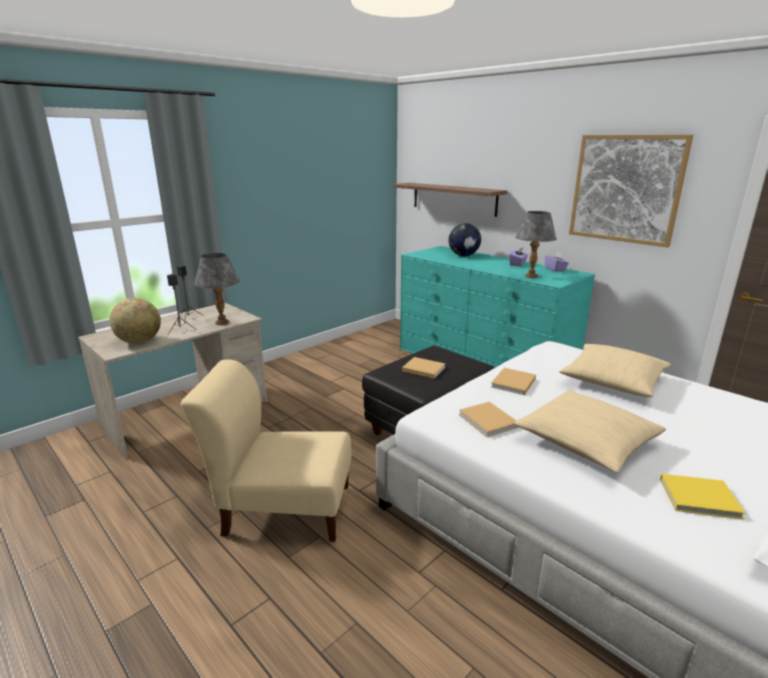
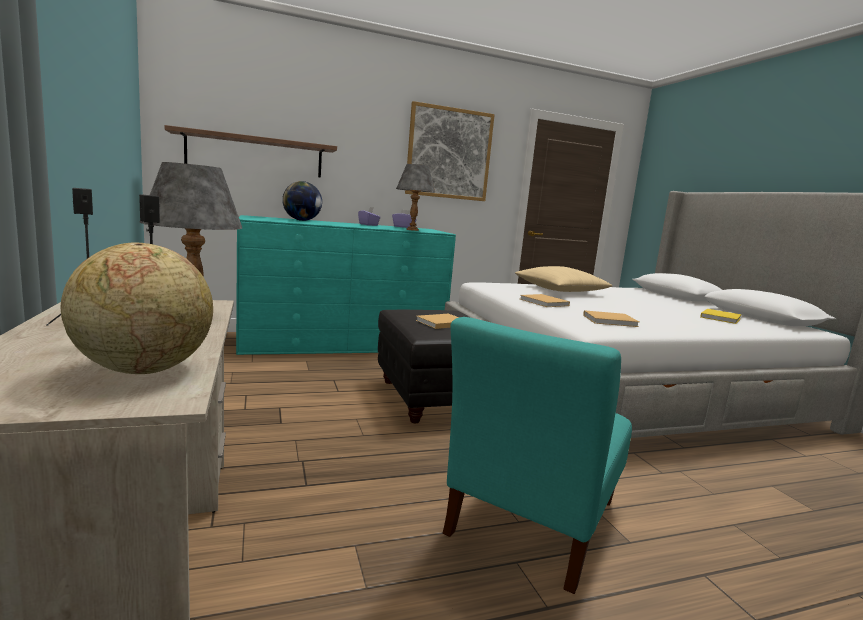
camera: 65 degrees left, 10 degrees down
(282, 508) = (530, 523): beige chair -> turquoise chair
(586, 442) = (650, 314): beige pillow -> none

